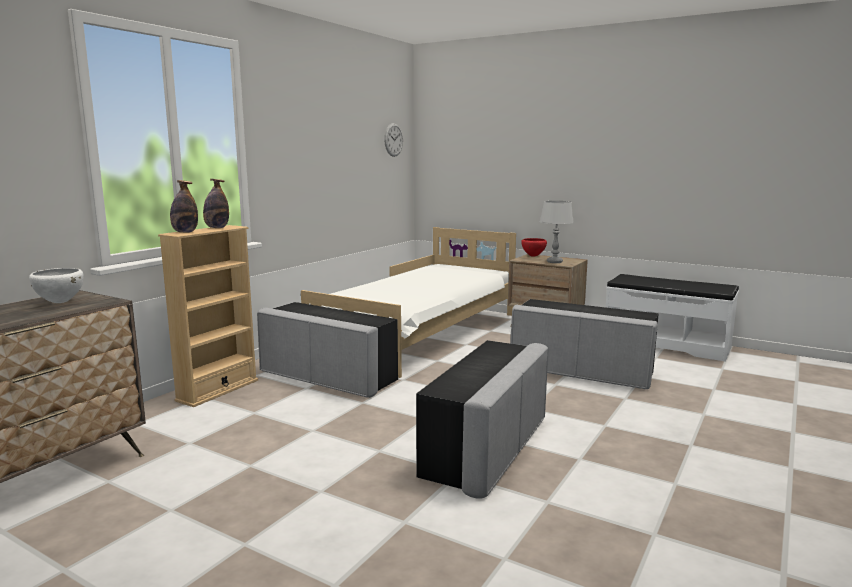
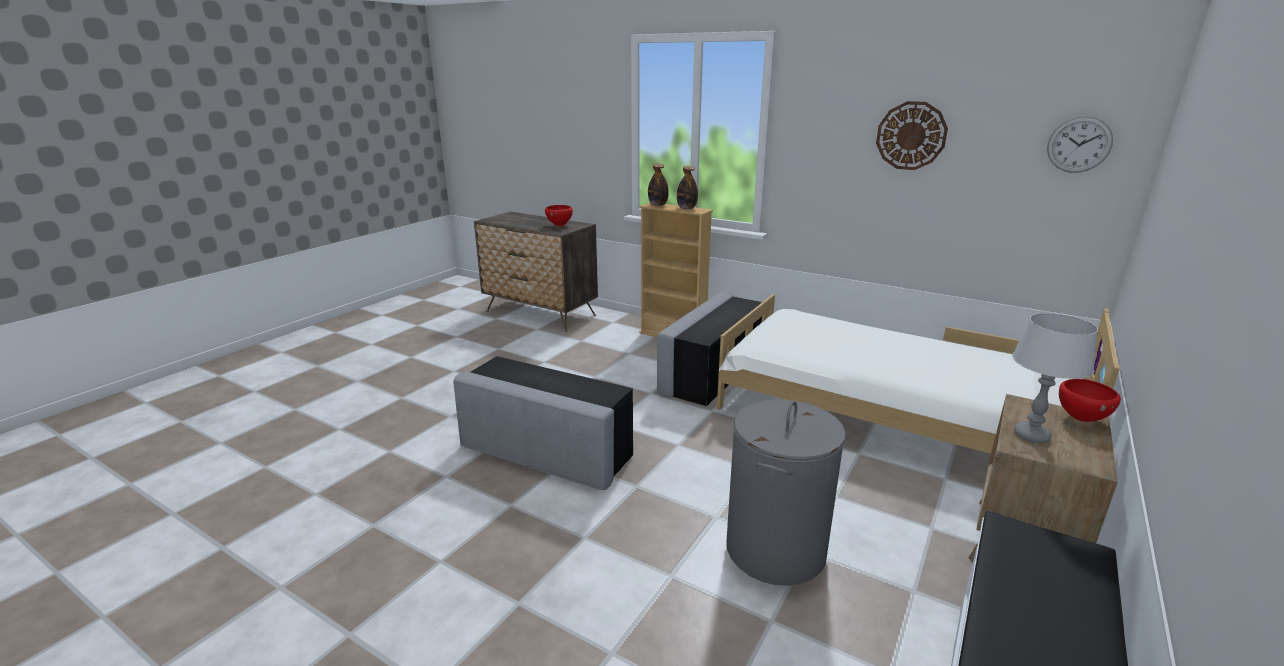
camera: 90 degrees right, 10 degrees up
(60, 302) = (559, 225): white bowl -> red bowl
(332, 138) = (911, 136): none -> wall clock
(581, 371) = (776, 550): grey ottoman -> grey laundry basket

